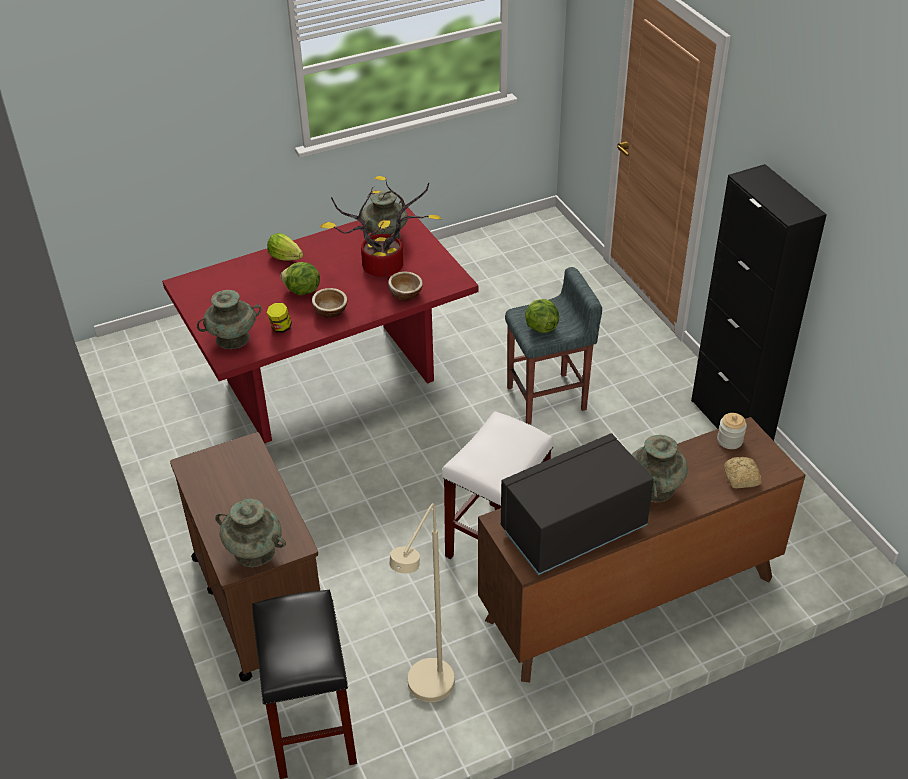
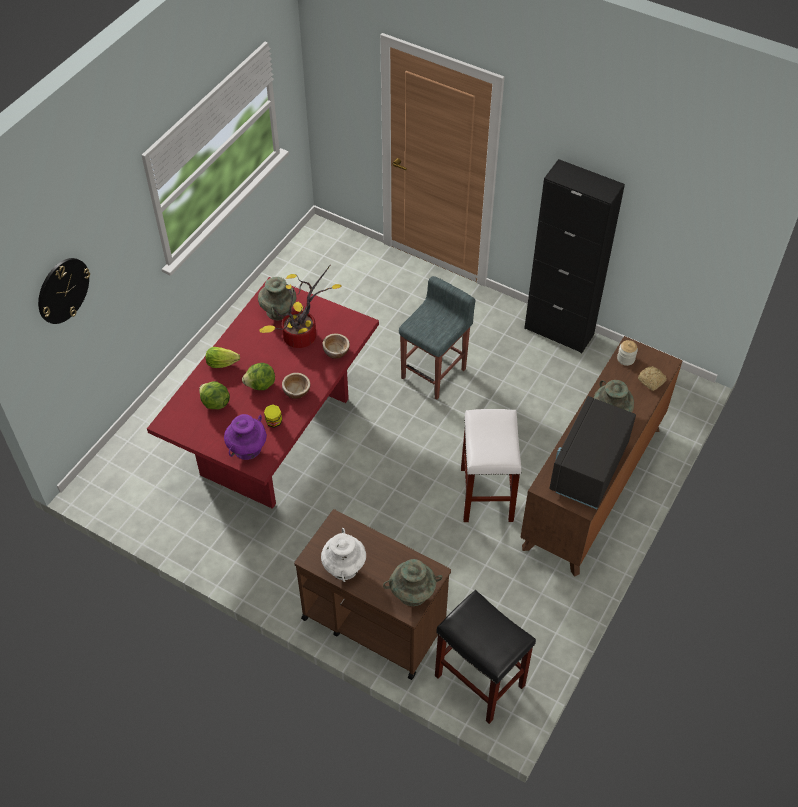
camera: 35 degrees left, 10 degrees up
(138, 93) = (63, 290): none -> wall clock
(213, 489) = (344, 566): none -> white vase
(233, 338) = (247, 448): turquoise vase -> purple vase
(427, 694) = (528, 617): beige floor lamp -> none
(540, 327) = (433, 330): lettuce -> lettuce (215, 403)

